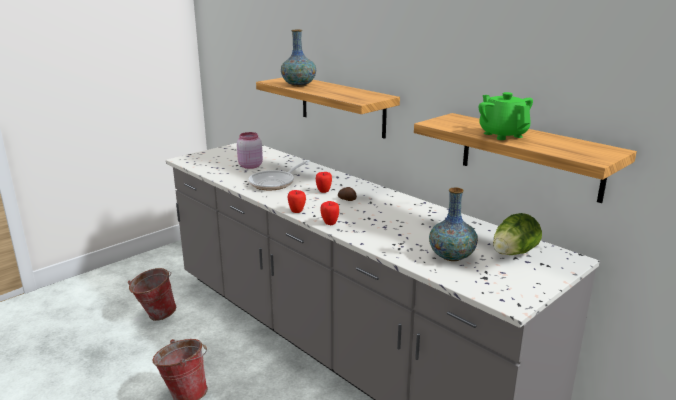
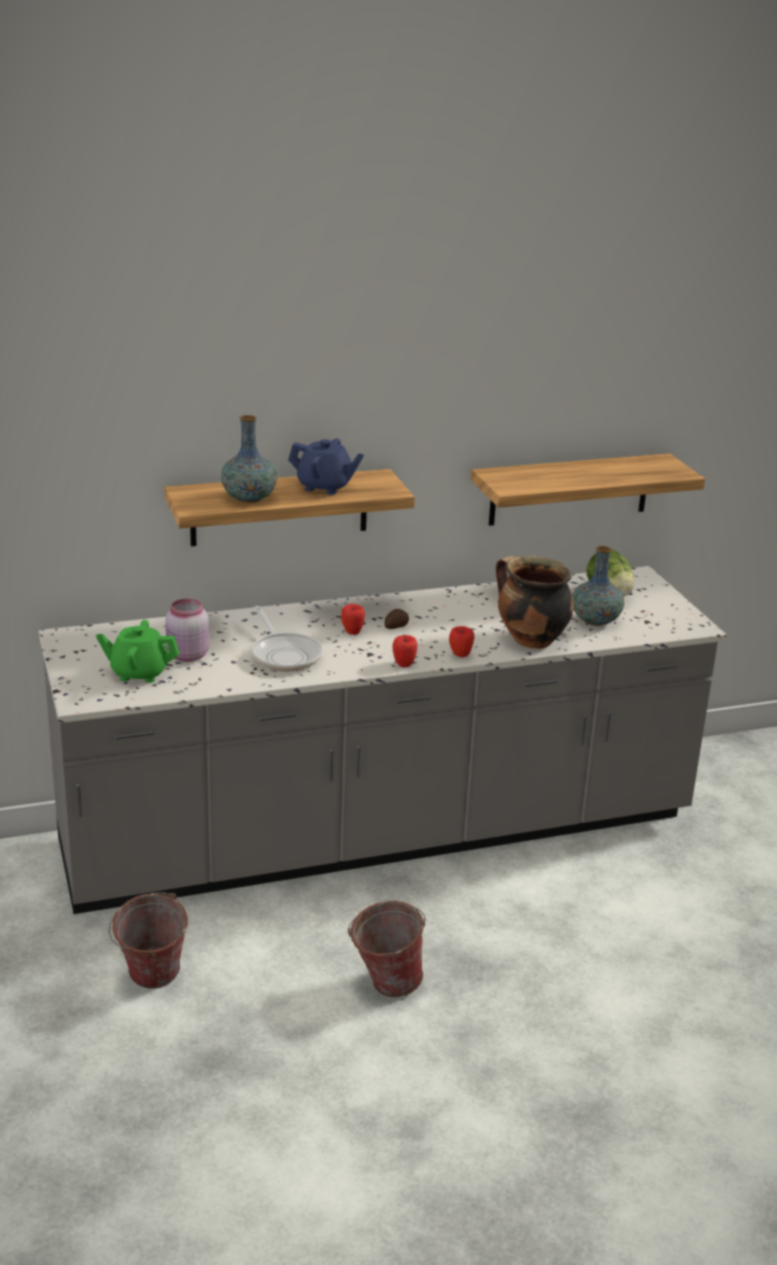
camera: 65 degrees left, 5 degrees up
(341, 91) = (325, 487): none -> blue teapot
(383, 240) = (530, 640): none -> cooking pot
(502, 135) = (581, 477): green teapot -> green teapot (139, 673)

